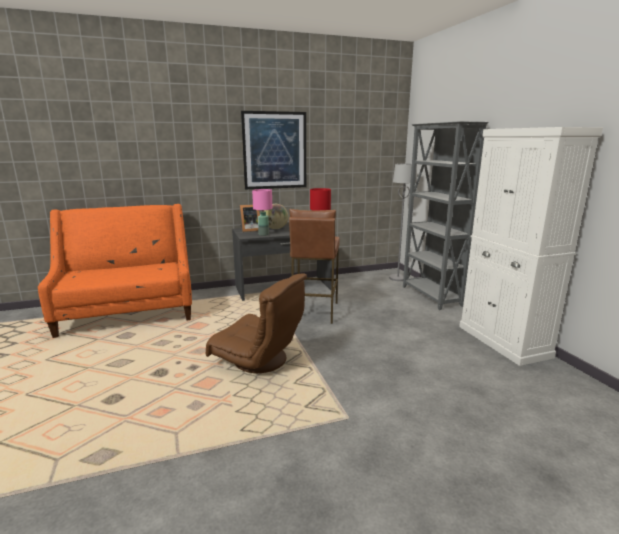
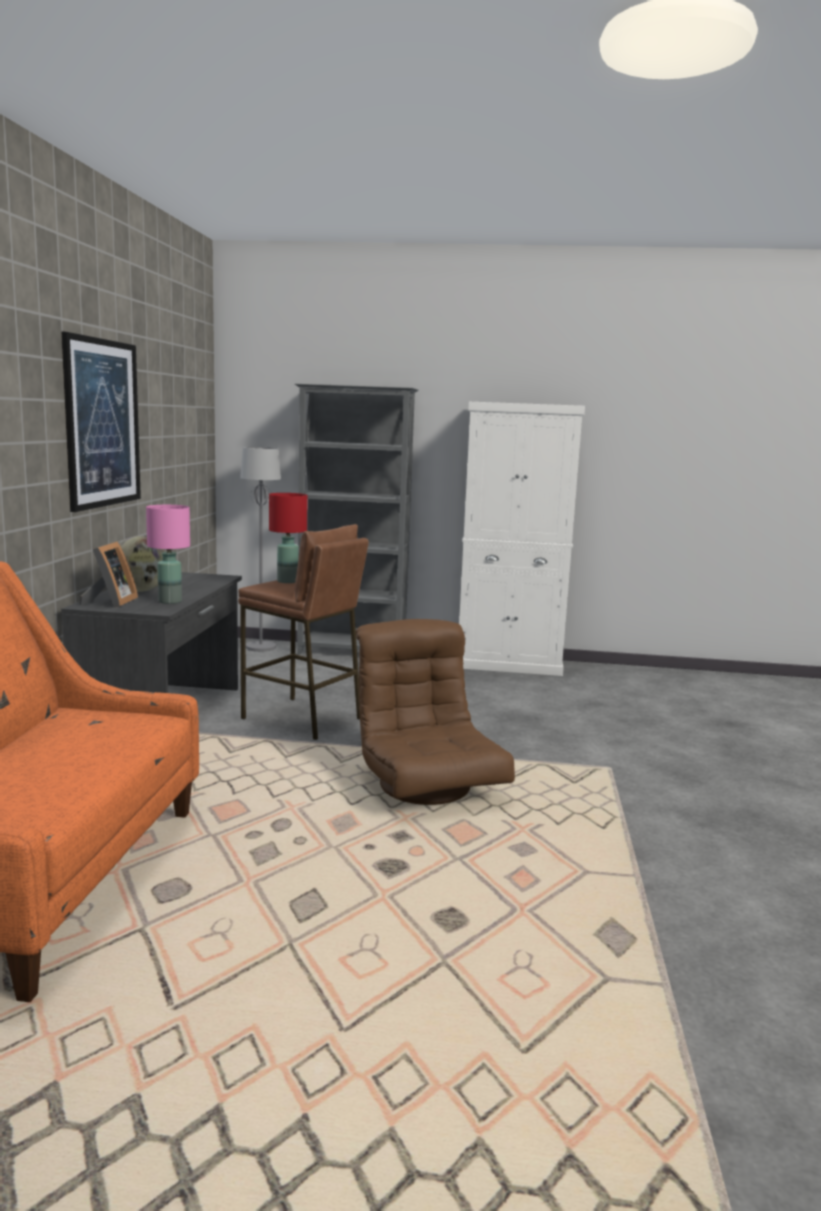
camera: 65 degrees left, 5 degrees down
(259, 361) = (427, 786): brown armchair -> brown armchair turned 75 degrees counterclockwise

